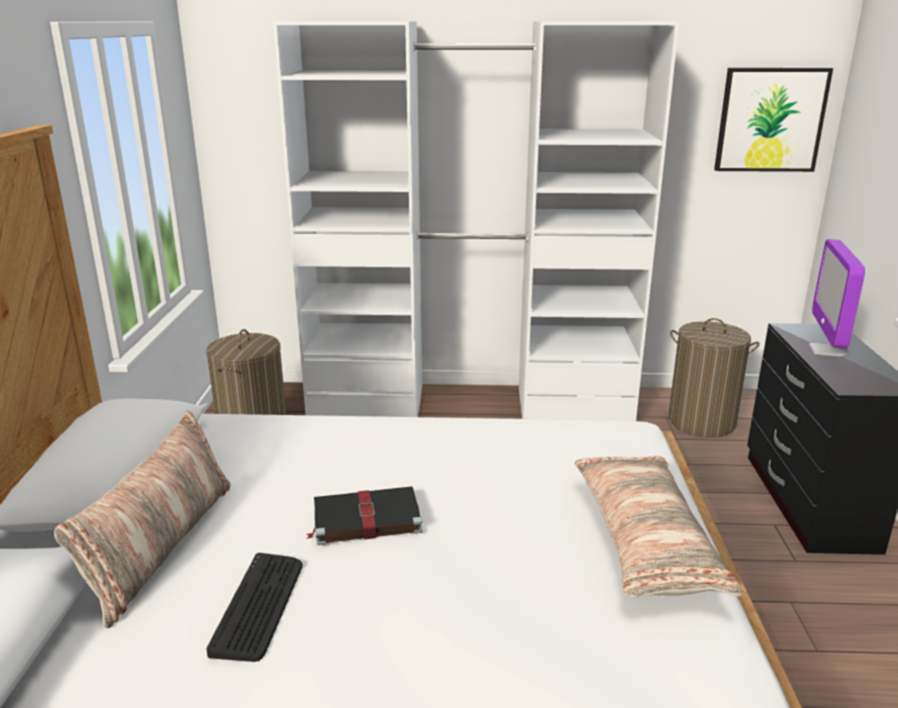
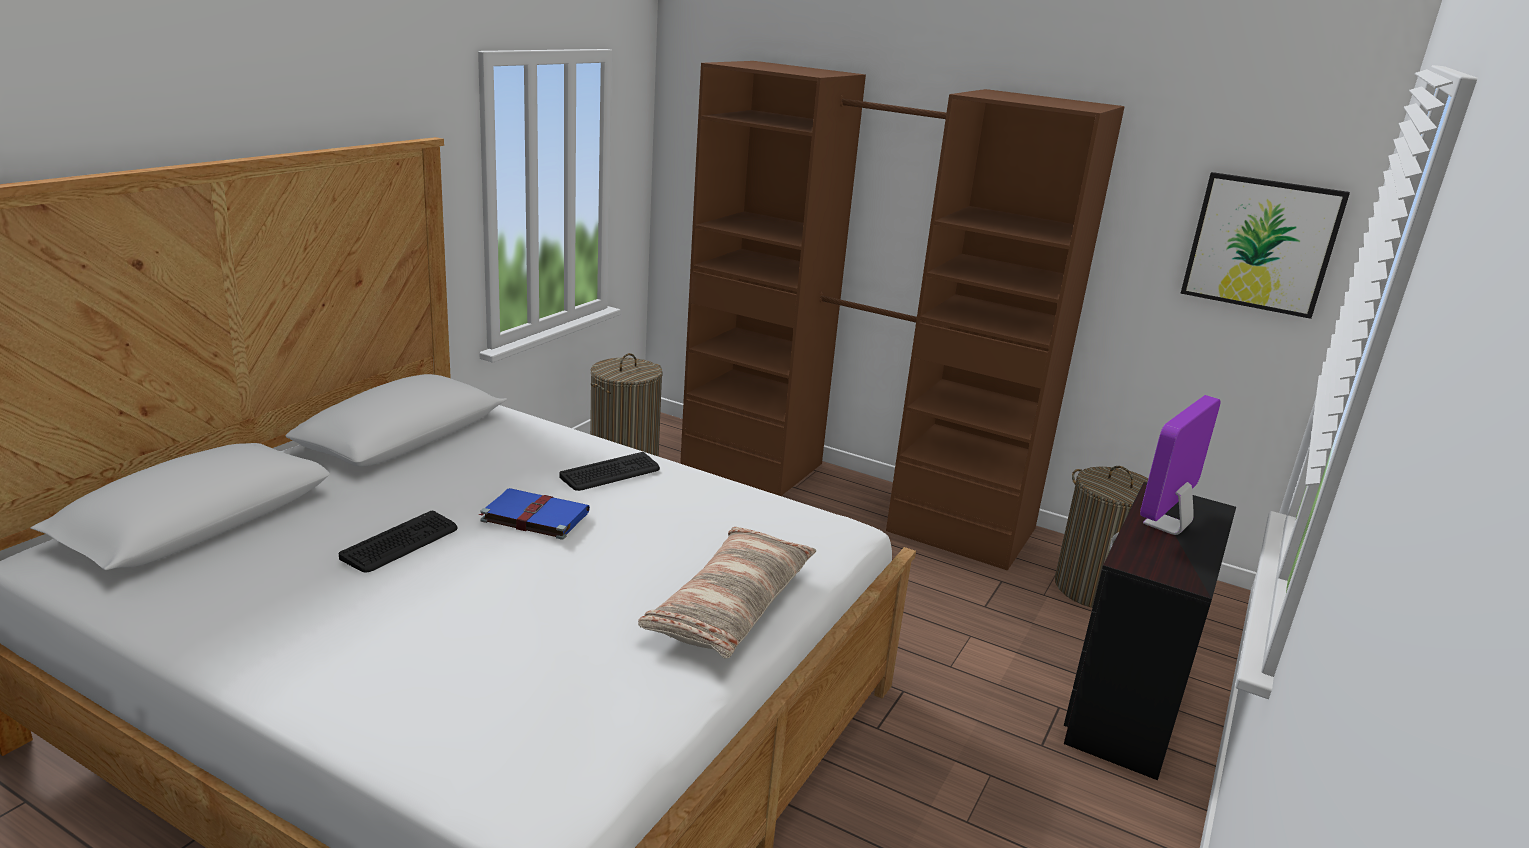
camera: 25 degrees right, 0 degrees up
(161, 546) = (384, 487): pillow -> none
(364, 518) = (533, 516): black book -> blue book
(381, 447) = (611, 473): none -> keyboard
(471, 405) = (853, 495): white wardrobe -> brown wardrobe

